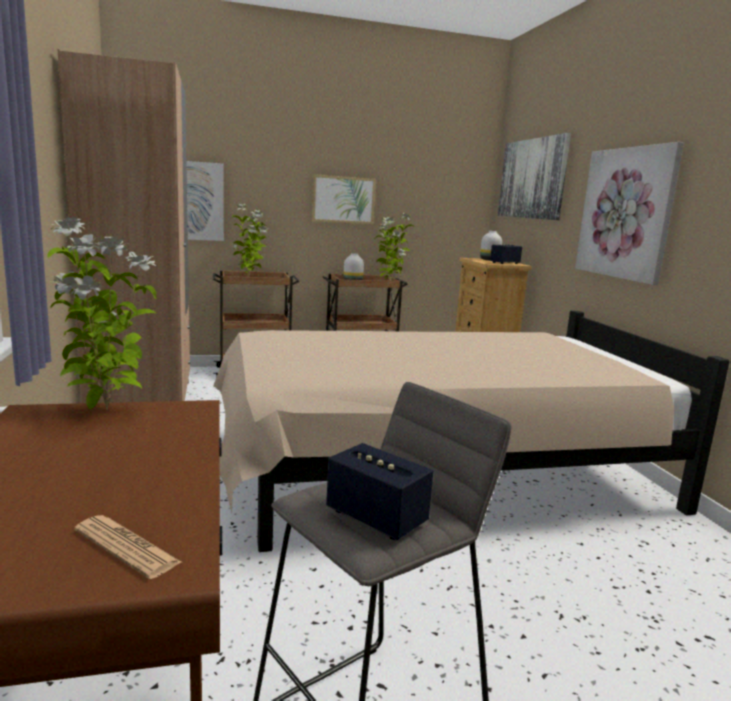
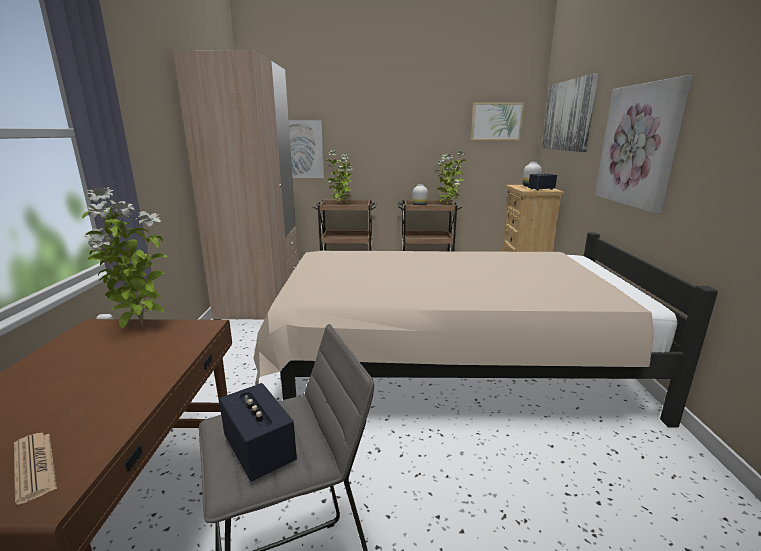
camera: 15 degrees right, 5 degrees up
(343, 199) = (413, 142): picture -> picture (496, 121)

